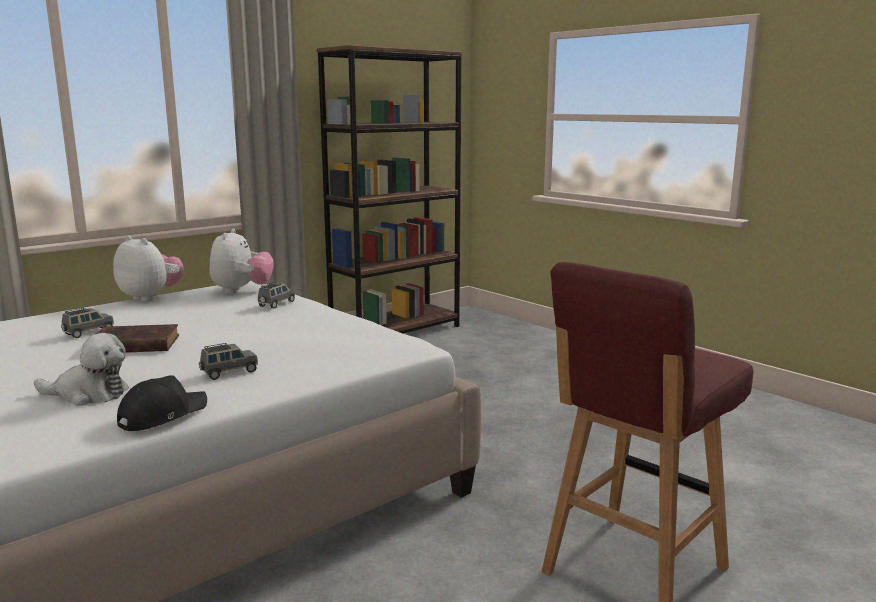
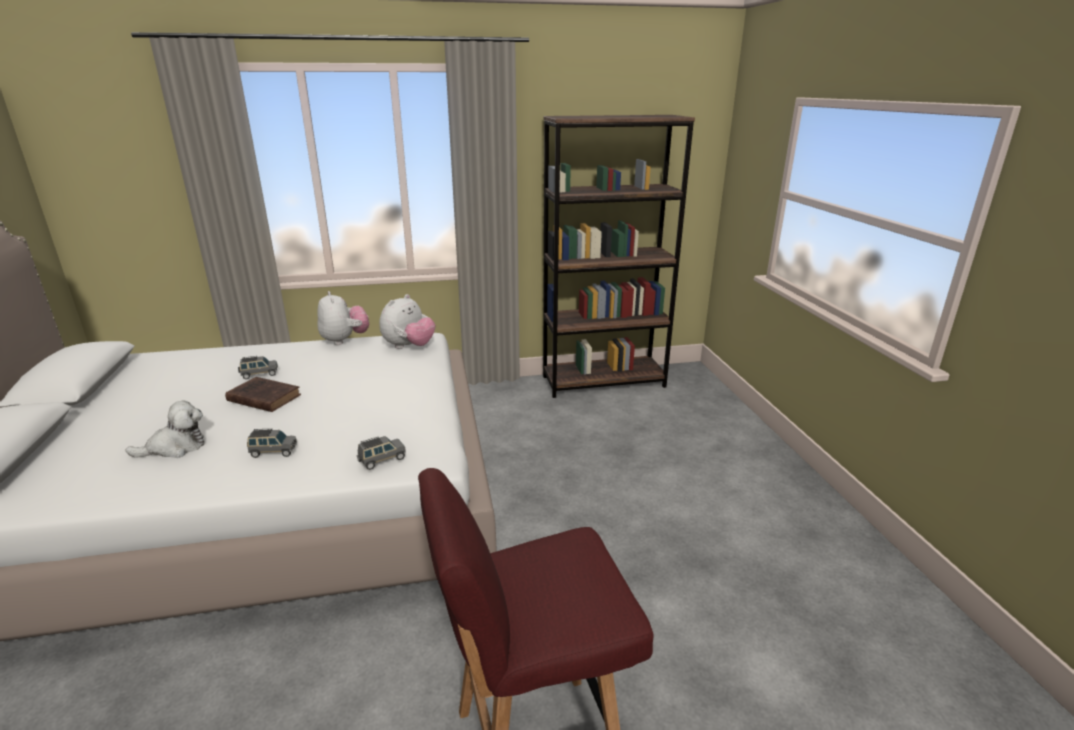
camera: 30 degrees right, 10 degrees up
(88, 394) = (175, 447): plush toy -> plush toy turned 60 degrees counterclockwise
(162, 415) = (179, 489): black cap -> none
(276, 304) = (409, 371): grey toy car -> grey toy car (382, 460)

